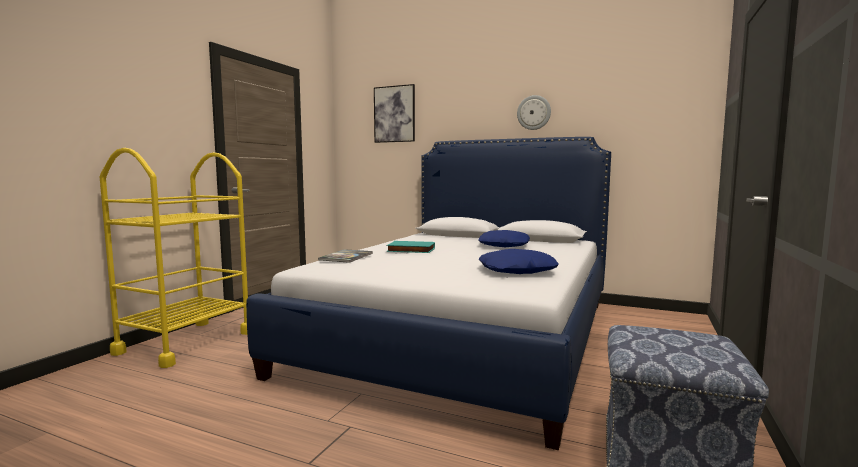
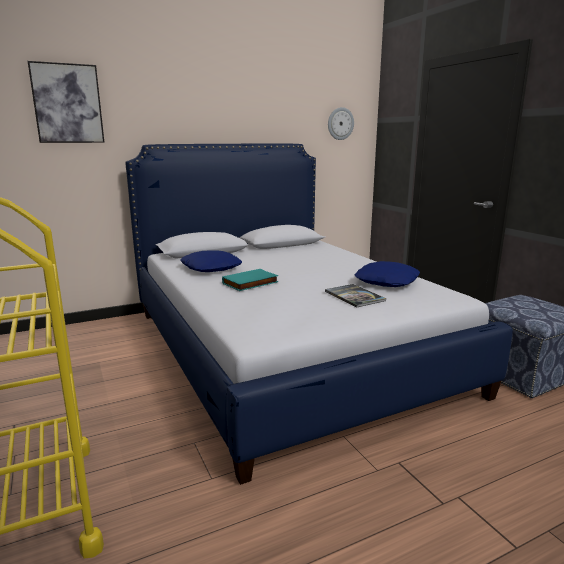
camera: 50 degrees left, 10 degrees up
(346, 257) = (243, 309): book -> book (354, 296)
(504, 245) = (286, 257): blue pillow -> blue pillow (211, 268)
(534, 112) = (243, 116): wall clock -> wall clock (340, 123)

